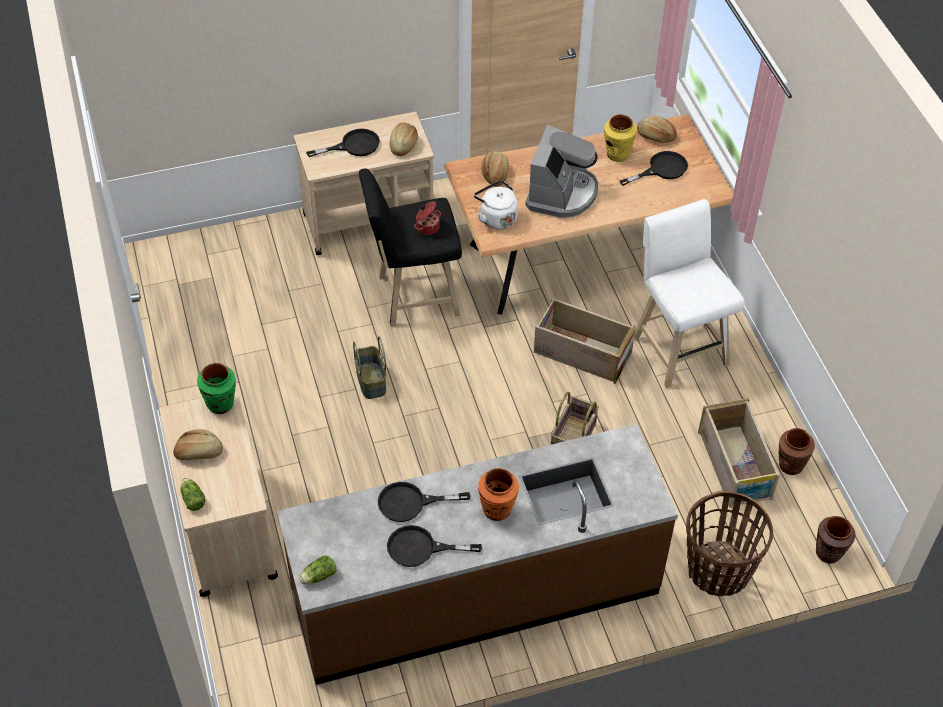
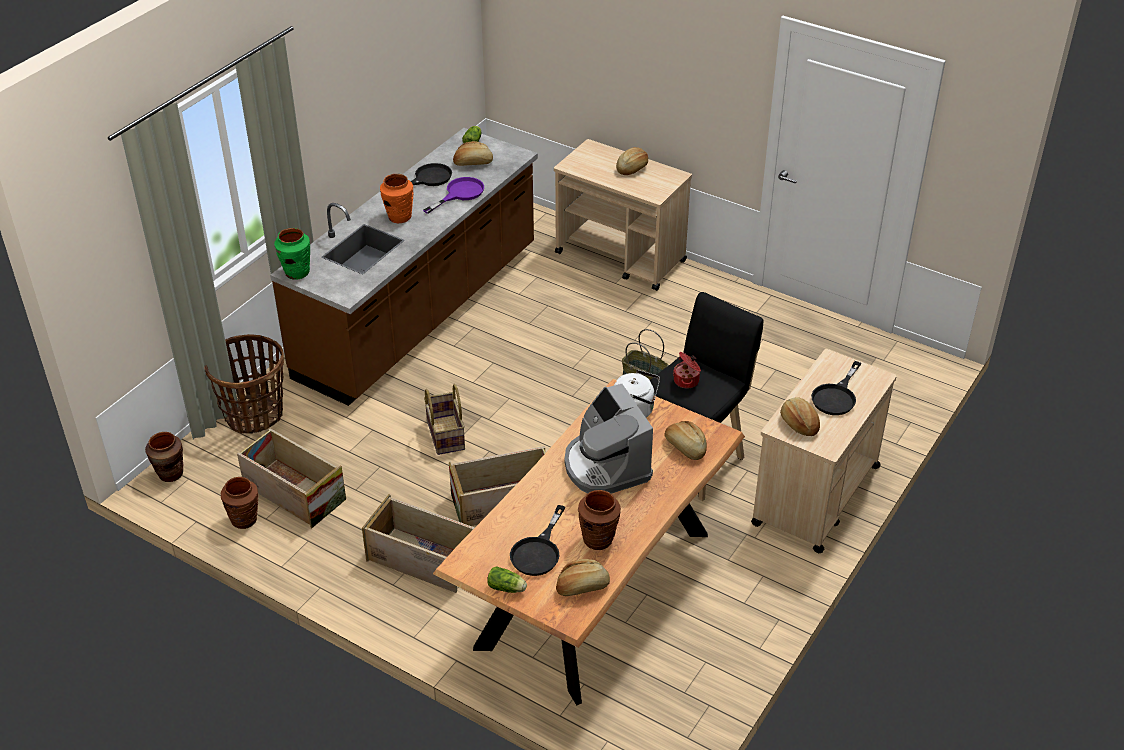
camera: 140 degrees right, 10 degrees down
(192, 498) = (603, 150): lettuce -> lettuce (507, 588)
(221, 404) = (657, 193): green vase -> green vase (297, 273)
(352, 541) = (473, 163): none -> bread
(410, 503) = (460, 194): black frying pan -> purple frying pan
(617, 154) = (598, 540): yellow vase -> brown vase
(677, 347) = (424, 560): white stool -> crate

